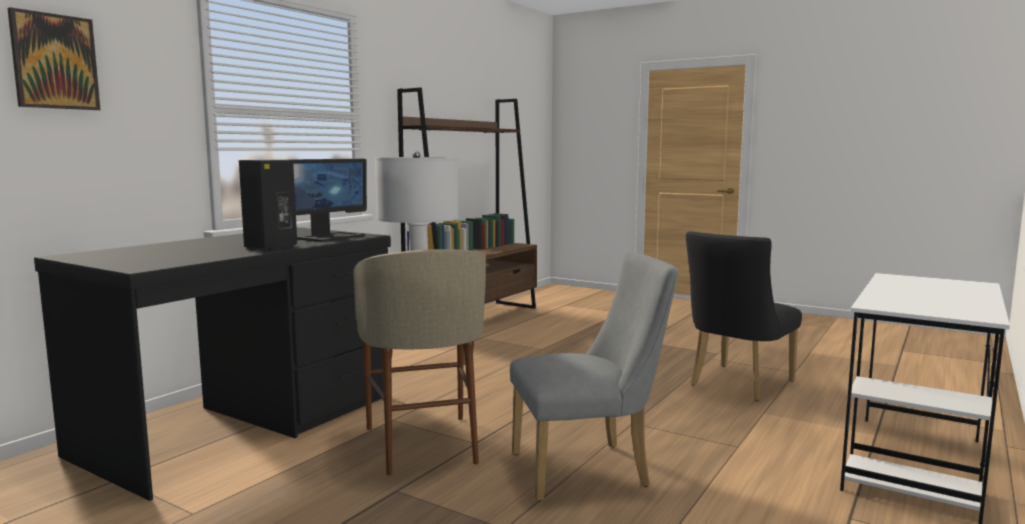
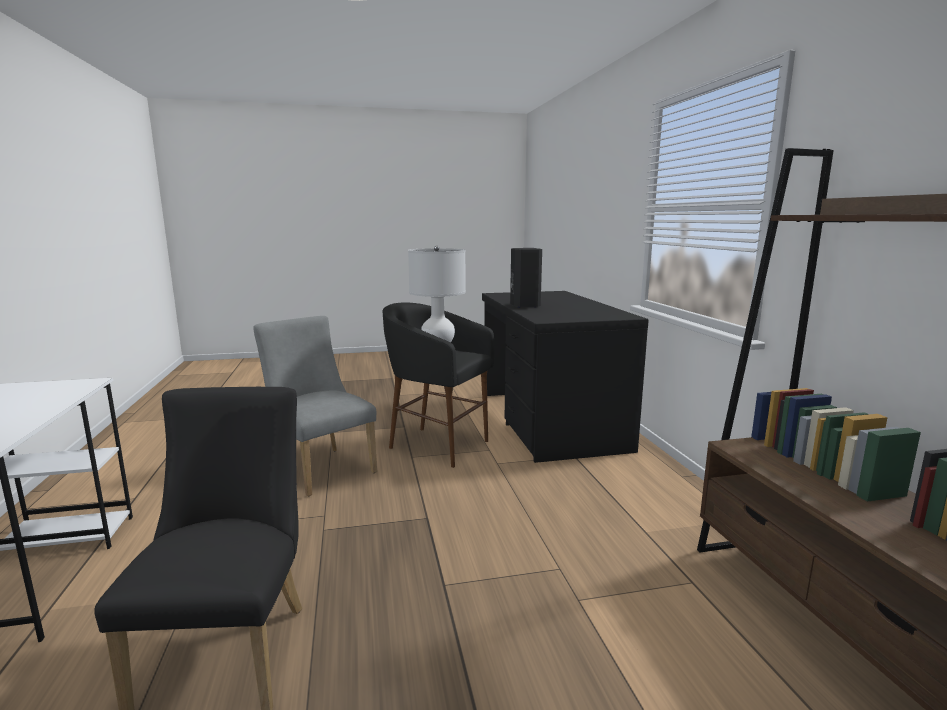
camera: 135 degrees right, 5 degrees up
(54, 61) = (602, 188): picture -> none
(330, 237) = (551, 315): monitor -> none
(423, 444) = (437, 445): beige stool -> black stool
(589, 469) = (321, 468): grey chair -> grey chair turned 105 degrees clockwise

